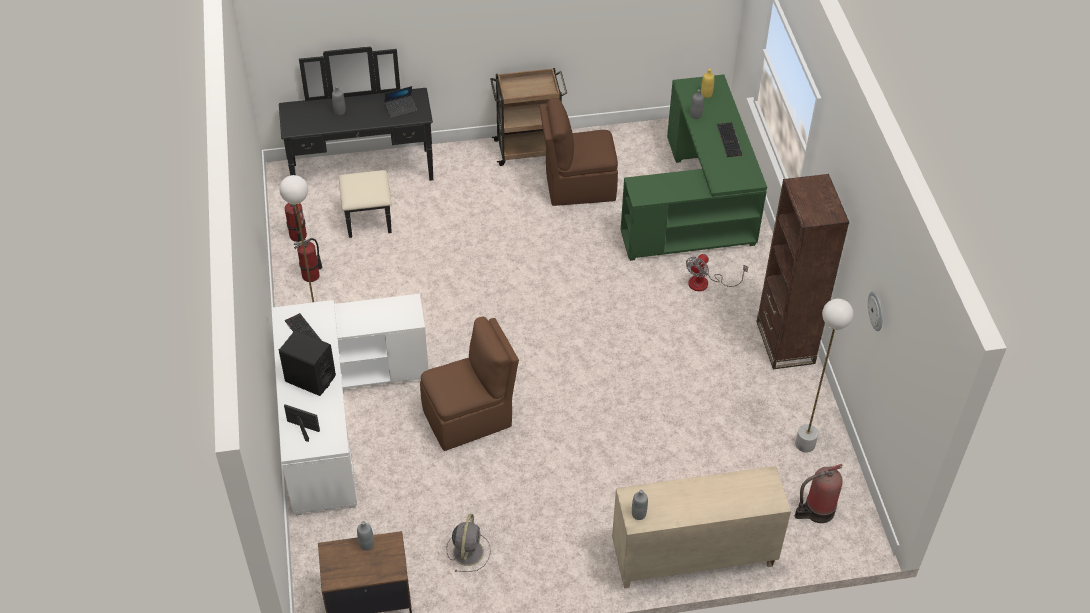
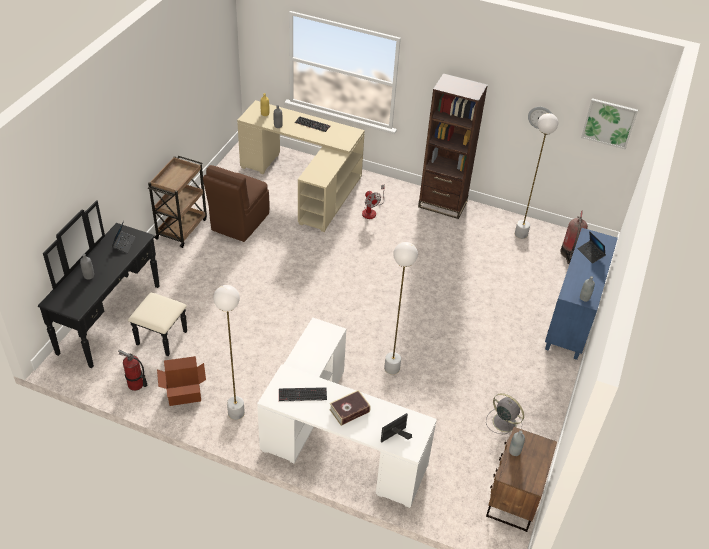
camera: 60 degrees left, 5 degrees down
(310, 379) = (349, 411): black speaker -> book
(311, 275) = (184, 395): fire extinguisher -> cardboard box
(469, 417) = (392, 368): brown chair -> white floor lamp
(692, 558) = (572, 319): beige cabinet -> blue cabinet
(697, 205) = (306, 183): green desk -> beige desk
(729, 493) = (590, 254): none -> laptop
(914, 377) = (609, 123): none -> picture

